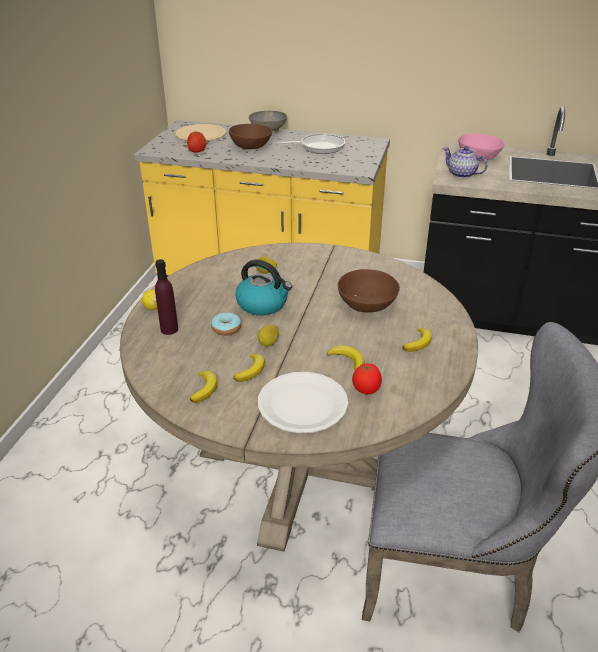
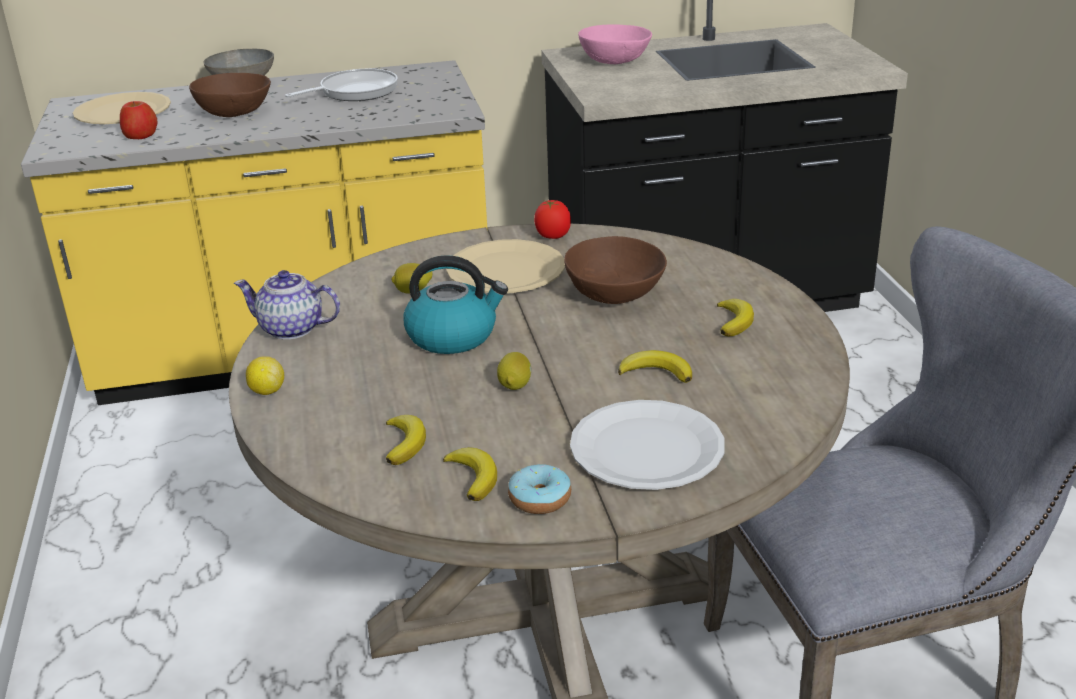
camera: 25 degrees left, 5 degrees down
(169, 329) = (328, 414): purple bottle -> none
(226, 328) = (426, 385): donut -> donut (539, 499)
(251, 370) = (524, 429): banana -> banana (405, 443)
(322, 274) = (506, 270): none -> beige plate
(366, 389) = (720, 401): tomato -> tomato (552, 236)
(462, 174) = (614, 86): teapot -> teapot (292, 329)

